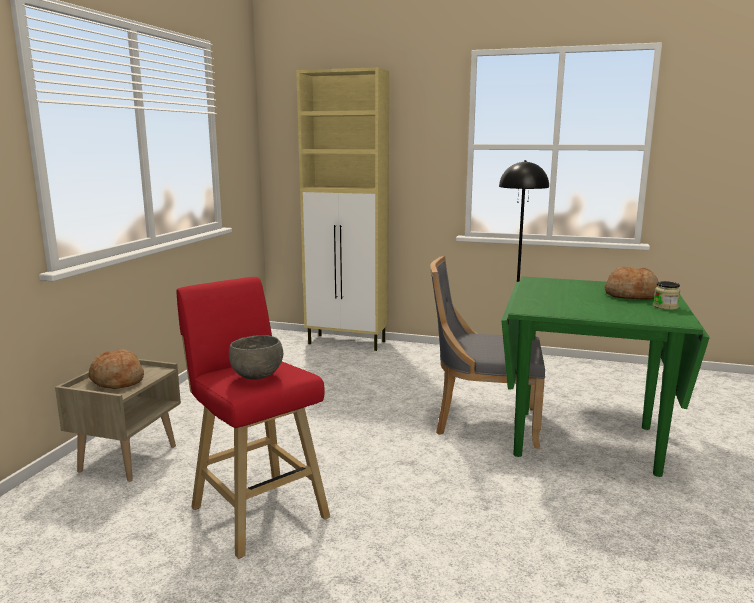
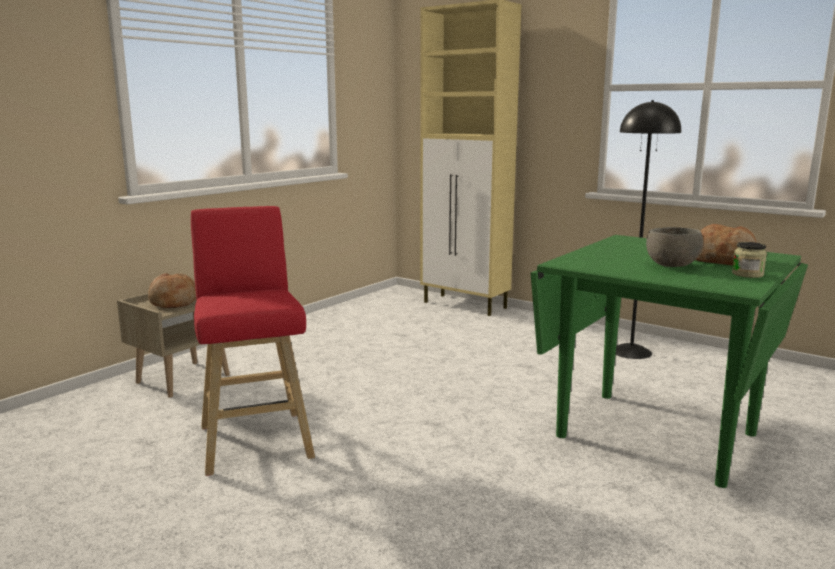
camera: 20 degrees right, 0 degrees up
(257, 376) = (242, 300): grey bowl -> grey bowl (672, 266)
(483, 423) = (548, 399): grey chair -> none

